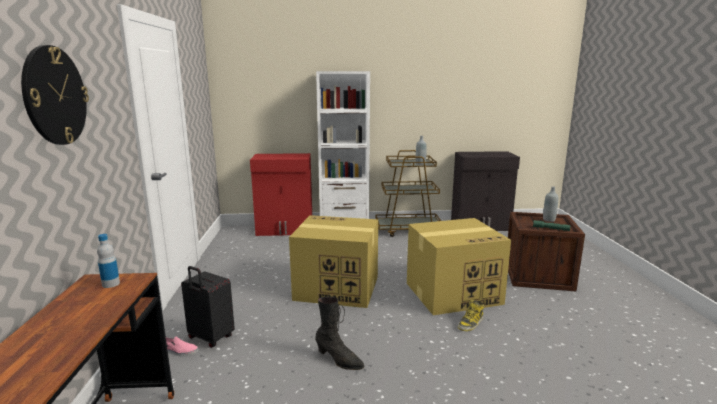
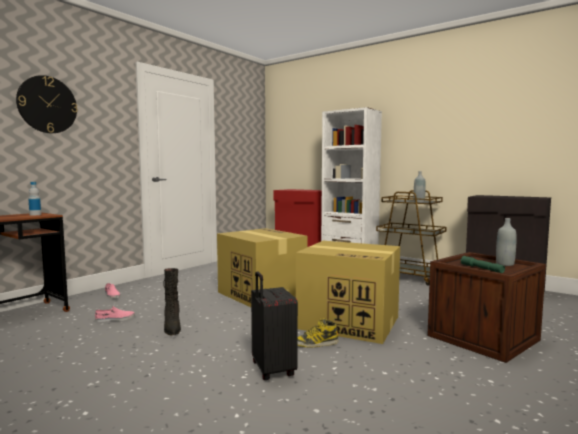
camera: 40 degrees right, 10 degrees down
(210, 338) = (137, 295): black suitcase -> black suitcase (271, 370)
(259, 379) = (115, 319): none -> pink shoe

